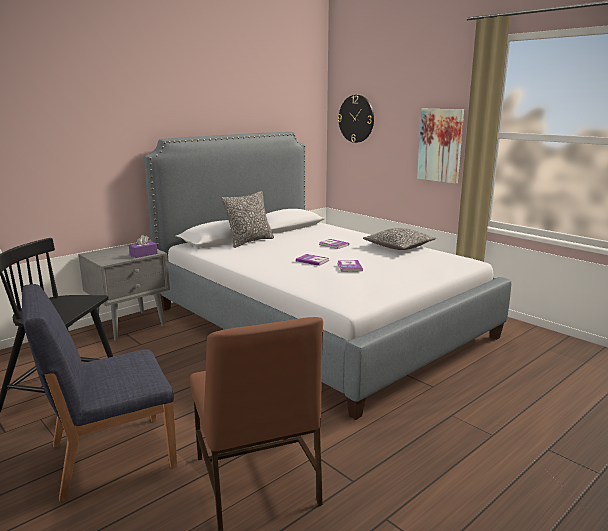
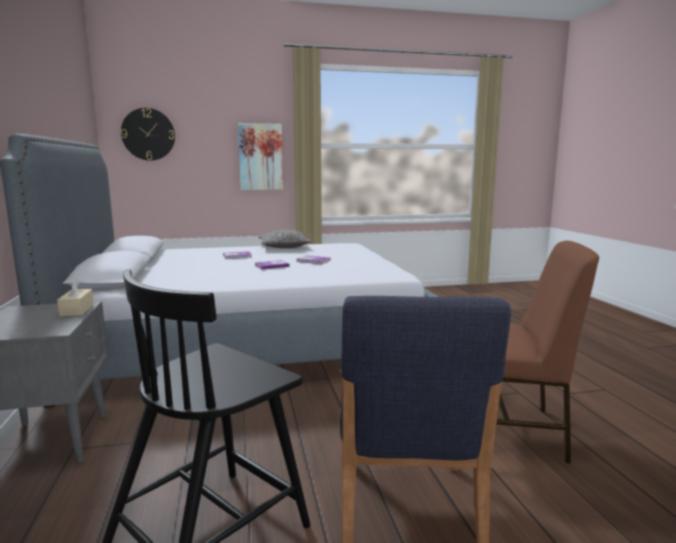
camera: 60 degrees left, 5 degrees down
(143, 254) = (77, 310): purple tissue box -> beige tissue box
(249, 241) = (152, 272): pillow -> none

